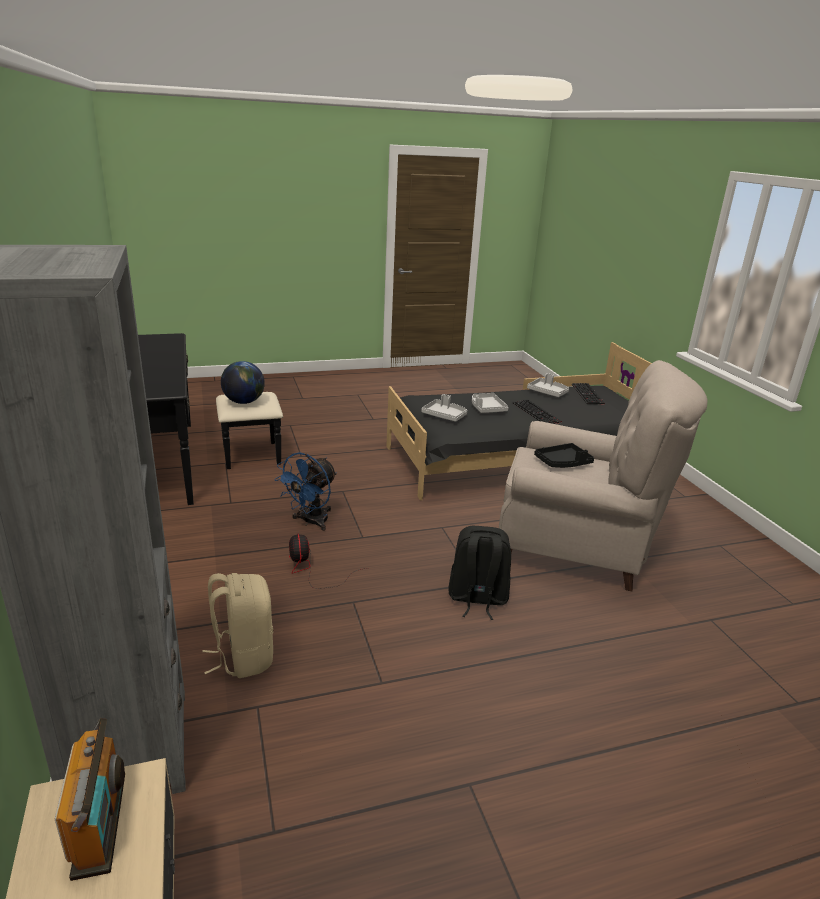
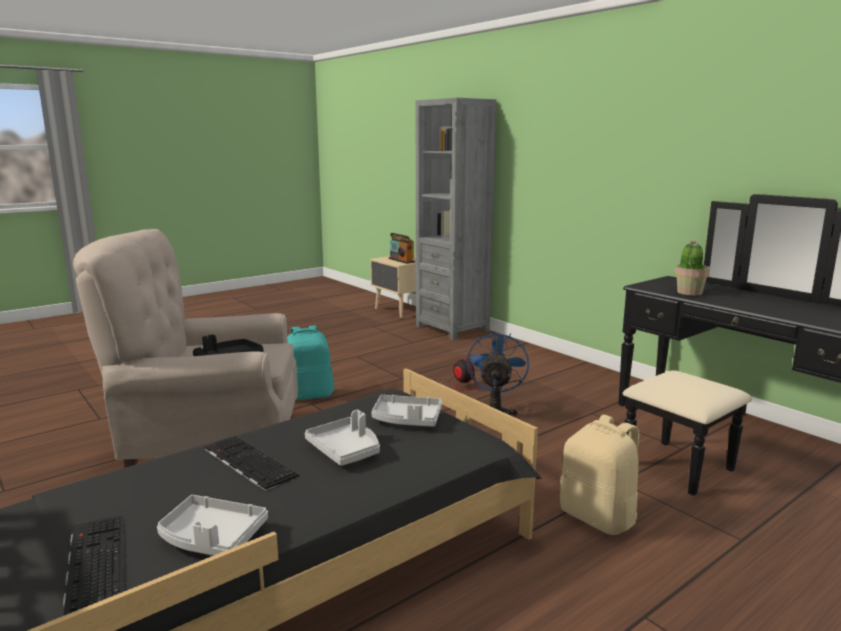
camera: 160 degrees right, 10 degrees down
(162, 378) = (689, 292): none -> potted plant
(243, 656) = (441, 351): beige backpack -> beige backpack (599, 517)
(244, 402) = (683, 380): globe -> none
(477, 599) = (309, 395): black backpack -> turquoise backpack

